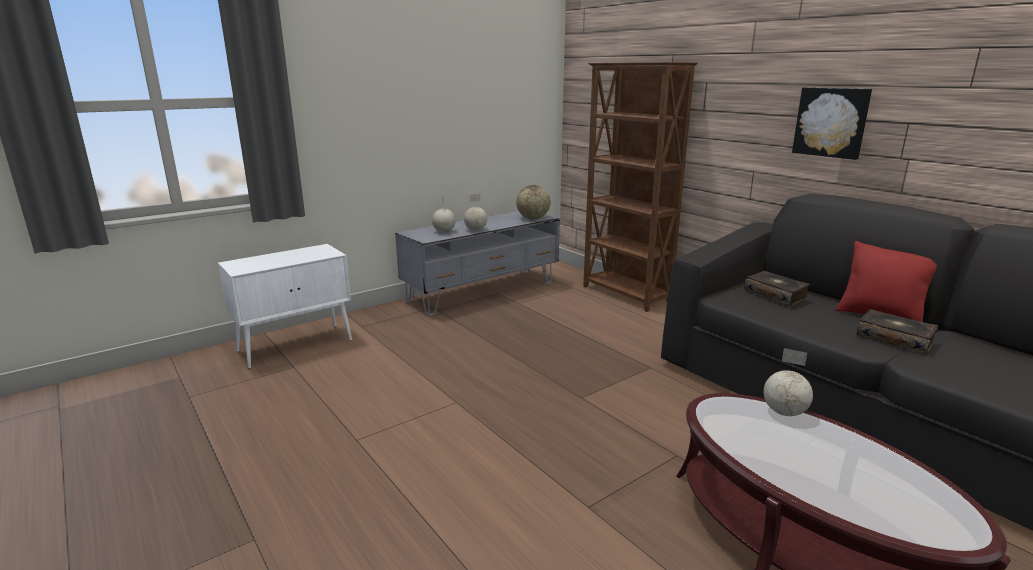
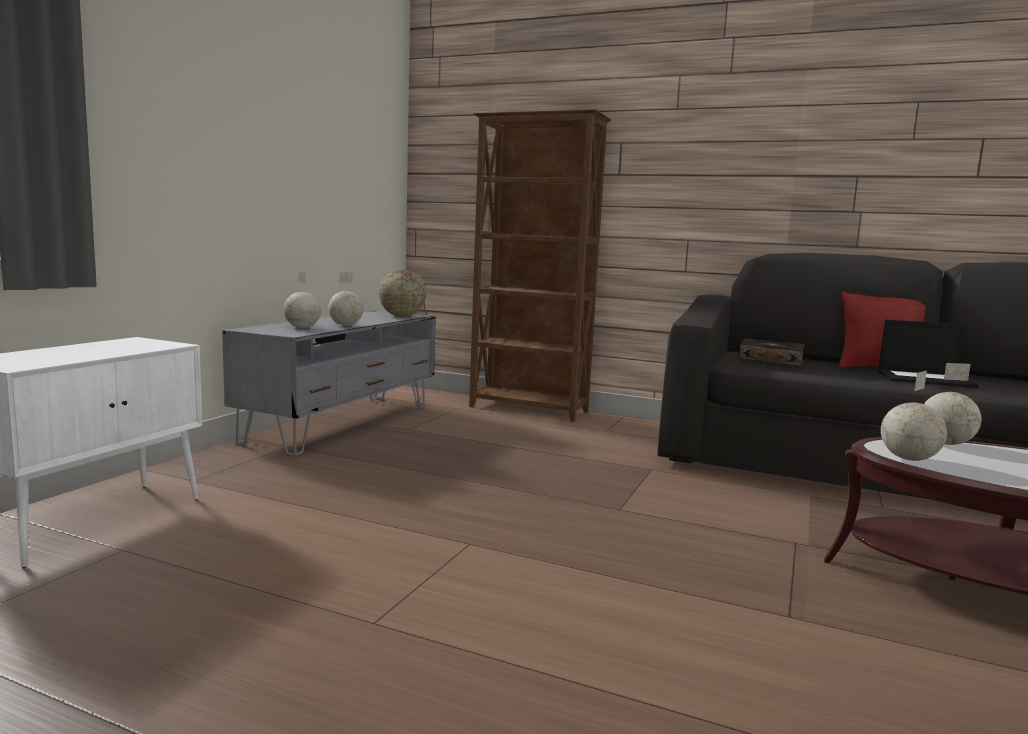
camera: 30 degrees left, 10 degrees down
(712, 421) = (909, 459): none -> globe
(831, 122) = (777, 179): picture -> none
(894, 339) = (926, 379): book -> laptop

